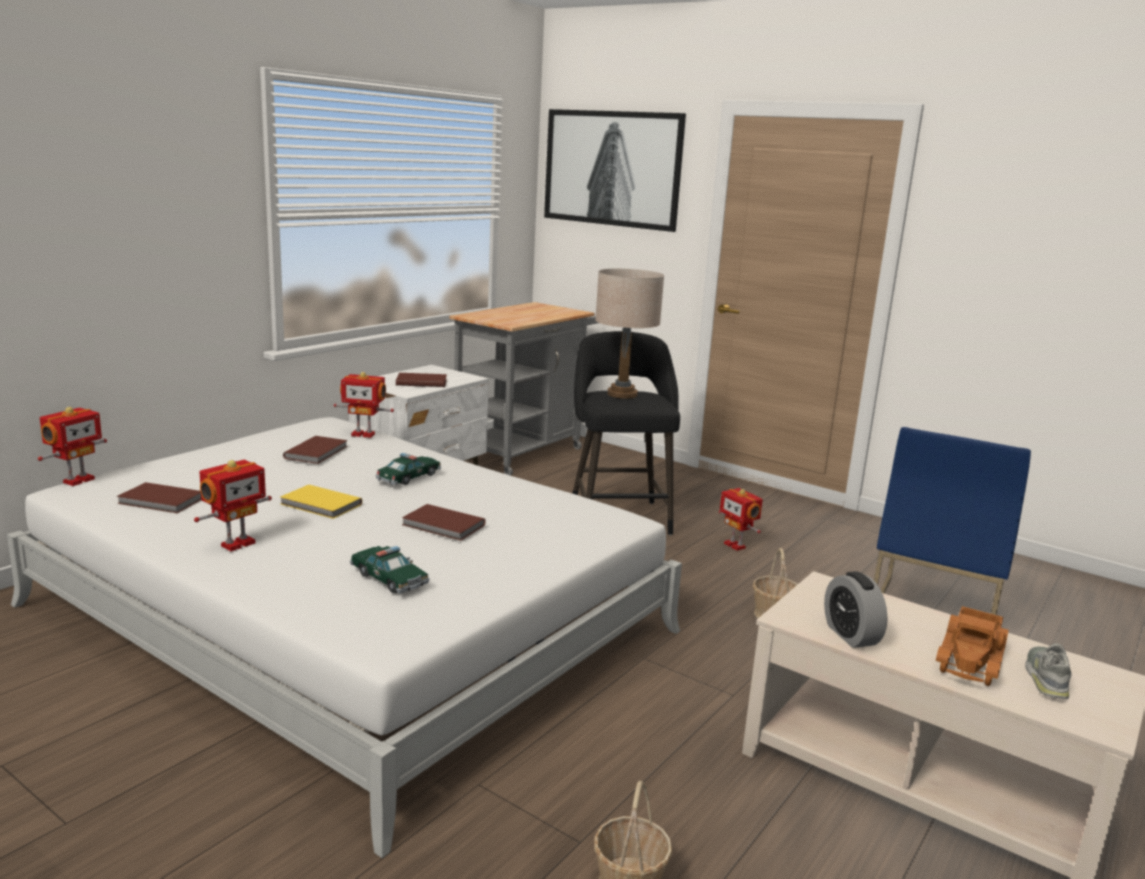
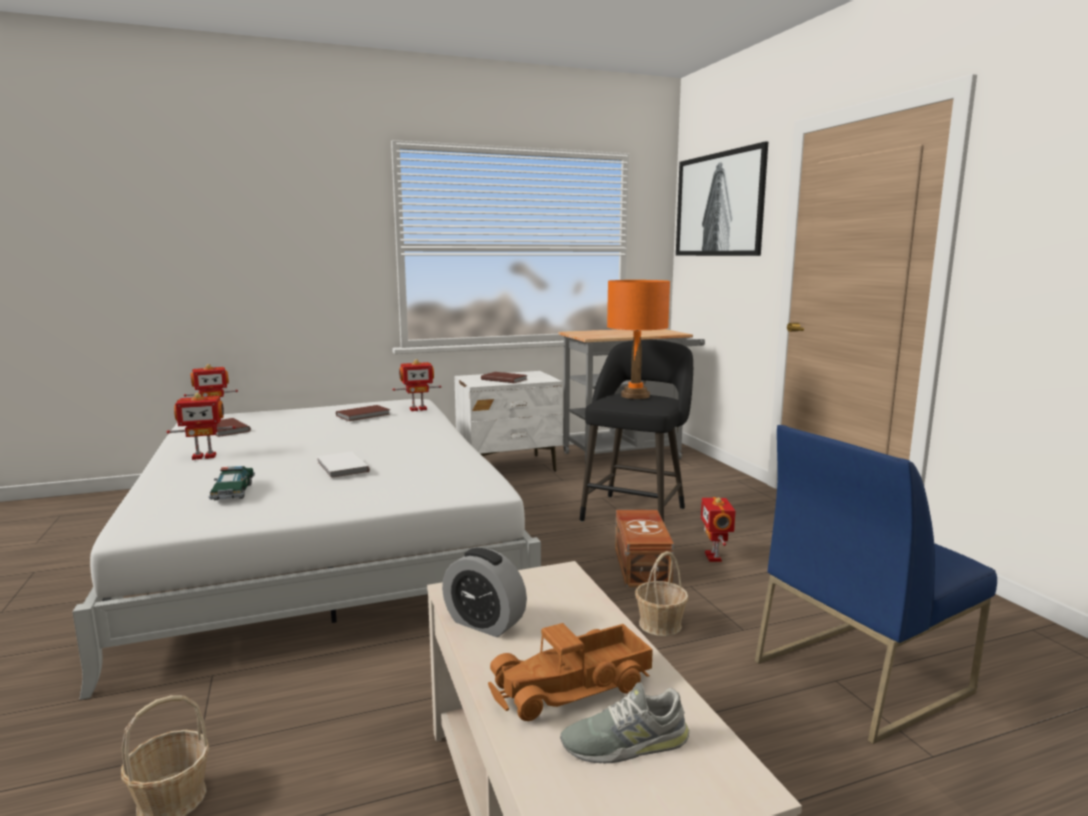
camera: 35 degrees right, 5 degrees down
(320, 505) = (296, 443): yellow book -> none
(363, 434) = (418, 409): toy robot -> toy robot turned 60 degrees counterclockwise
(409, 477) = (390, 437): toy car -> none
(443, 526) = (341, 467): brown book -> white book
(622, 394) = (635, 396): beige table lamp -> orange table lamp
(694, 567) = (642, 565): none -> brown storage box
(850, 635) = (484, 623): alarm clock -> alarm clock turned 75 degrees counterclockwise
(1046, 678) = (625, 743): grey shoe -> grey shoe turned 150 degrees counterclockwise

